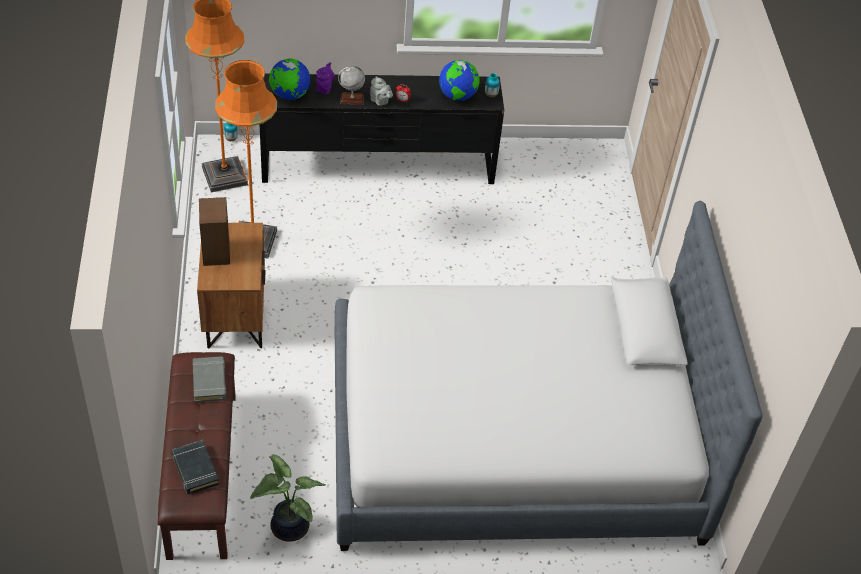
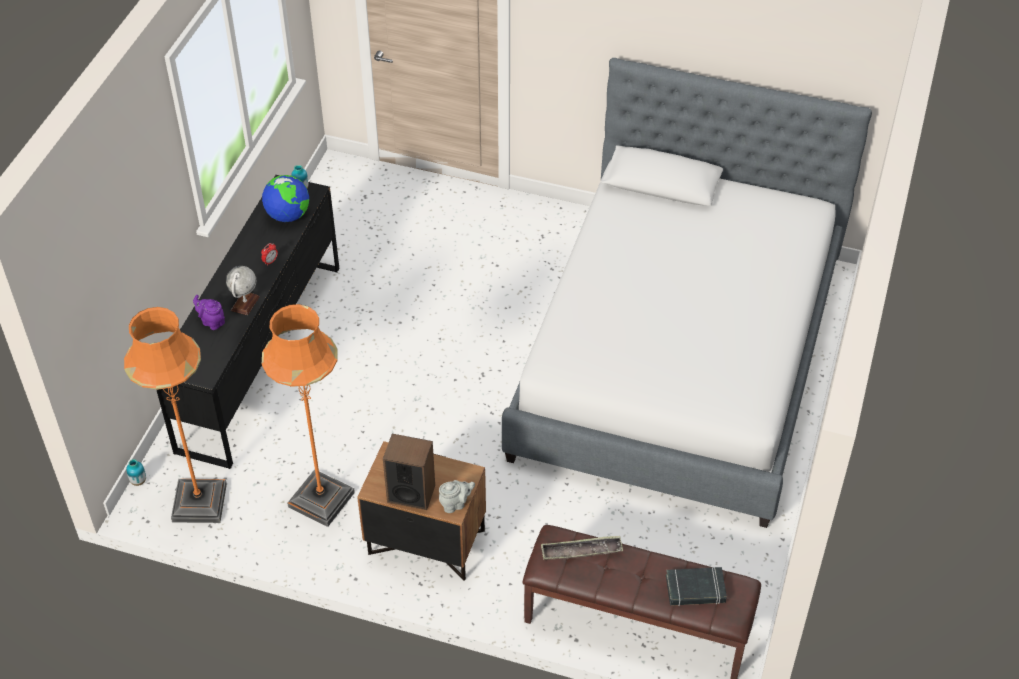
camera: 65 degrees left, 0 degrees up
(209, 381) = (581, 551): grey book -> tray
(287, 526) = (725, 565): potted plant -> none
(290, 95) = (207, 356): globe -> none
(380, 101) = (262, 280): grey teapot -> grey teapot (455, 504)

